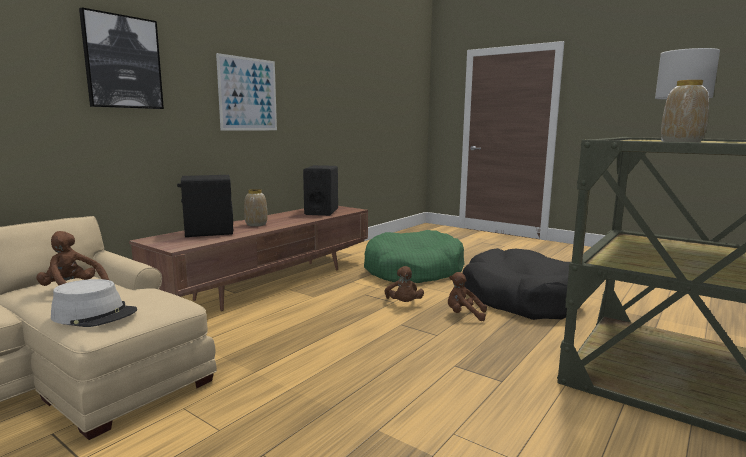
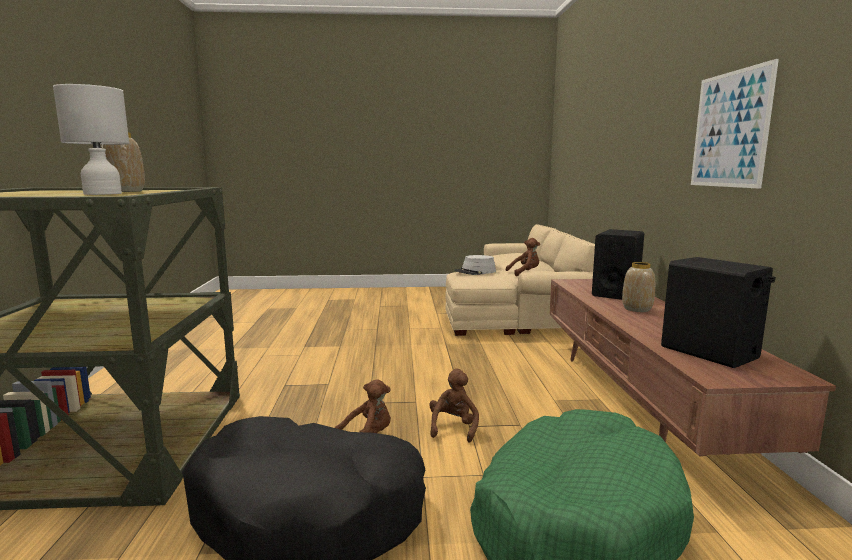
camera: 140 degrees right, 0 degrees up
(123, 62) = (641, 118): picture -> none
(403, 304) = (453, 428): brown plush toy -> brown plush toy turned 60 degrees clockwise

